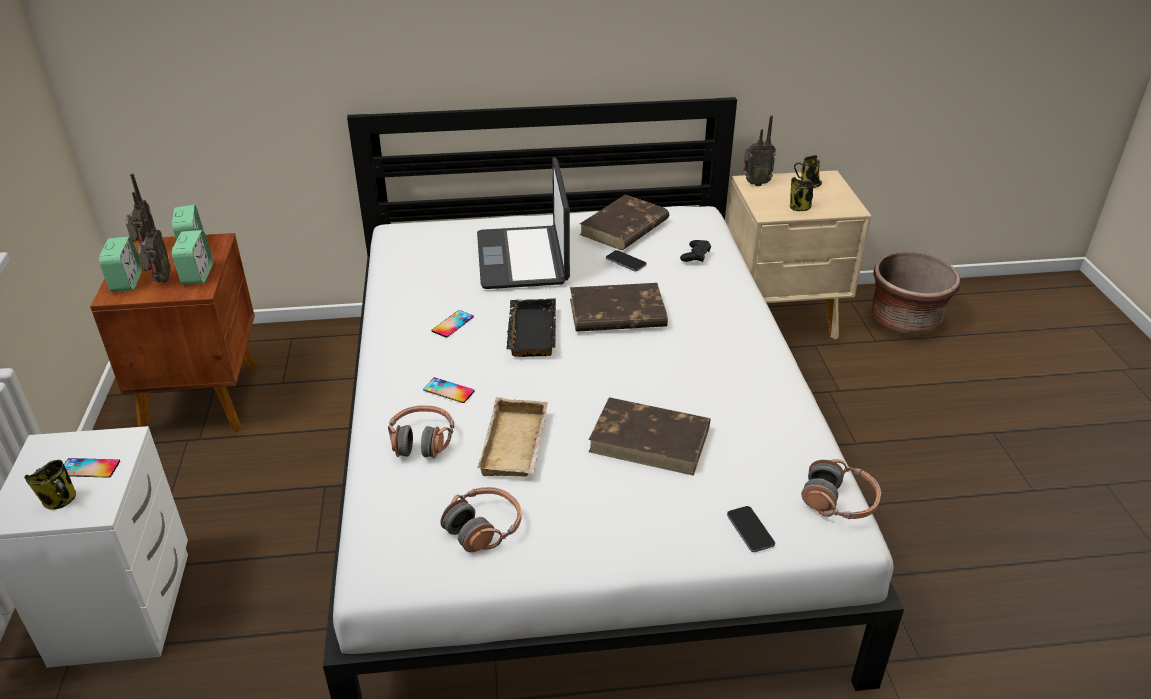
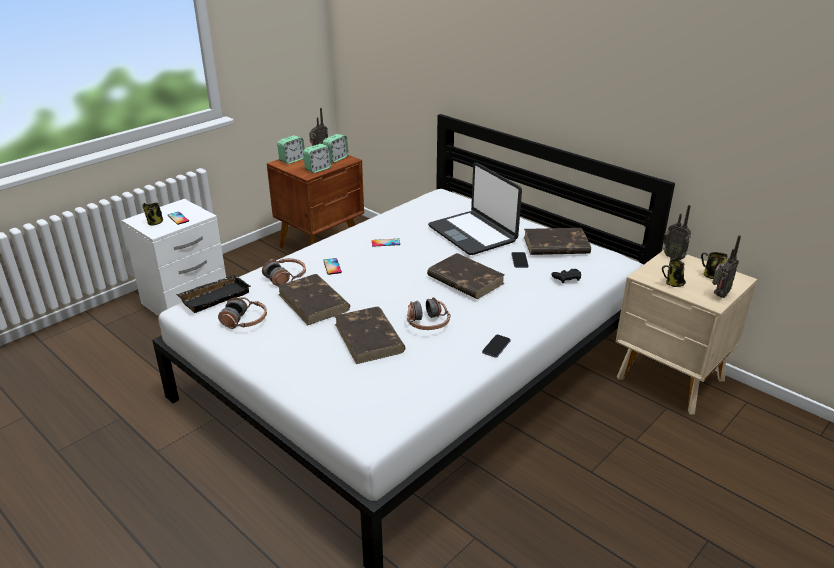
camera: 50 degrees right, 5 degrees down
(160, 281) = (302, 165): radio -> radio (718, 295)
(517, 445) = (314, 302): beige tray -> brown book
(523, 259) = (473, 233): laptop -> laptop turned 75 degrees counterclockwise
(529, 332) = (409, 264): black tray -> black tray (215, 296)
(750, 530) = (332, 401): phone -> phone (496, 347)
(839, 501) = (394, 424): headphones -> headphones (427, 323)
(905, 320) = (772, 438): brown planter -> none

